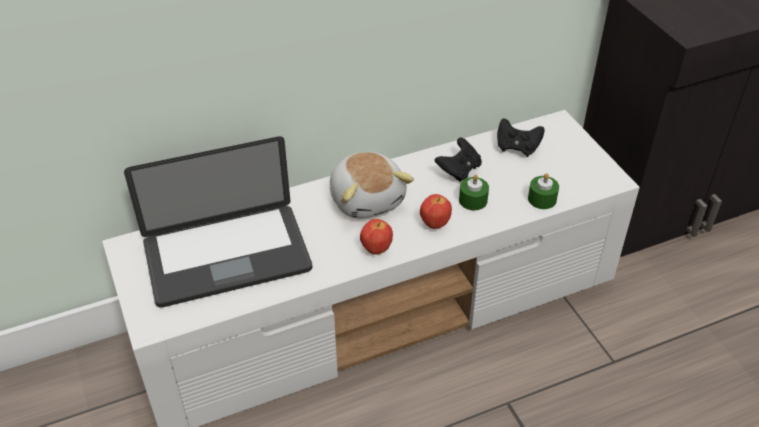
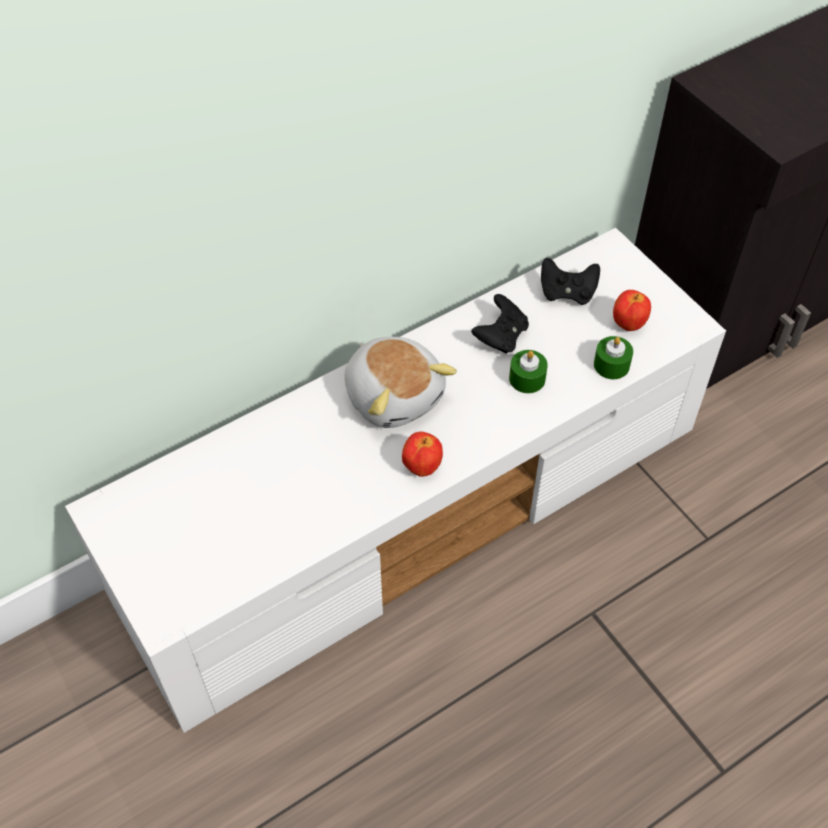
camera: 10 degrees left, 10 degrees up
(227, 256) = (235, 506): laptop -> none
(434, 224) = (486, 419): apple -> apple (627, 324)

